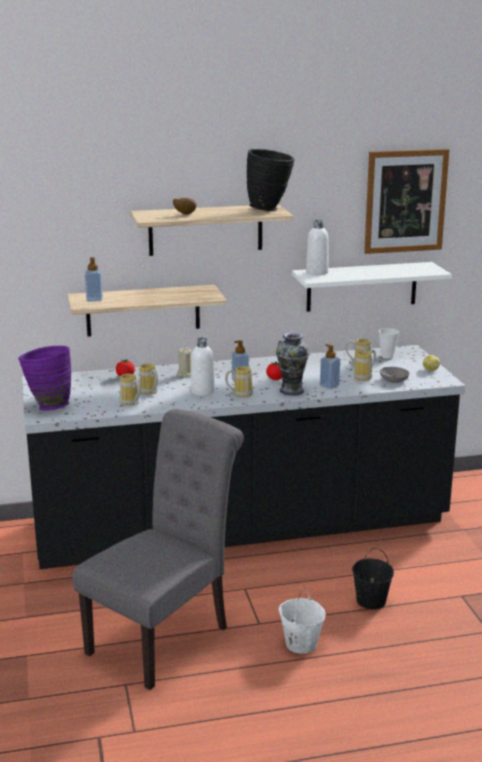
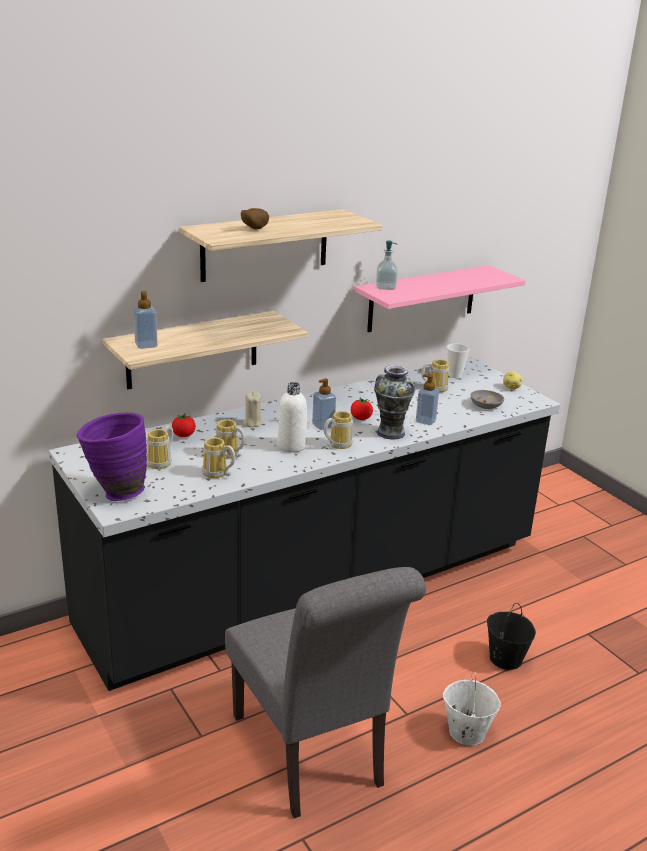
camera: 20 degrees left, 5 degrees up
(165, 636) = (312, 756): grey chair -> grey chair turned 135 degrees clockwise
(270, 209) = (346, 217): black vase -> none
(317, 272) = (385, 287): white bottle -> soap dispenser
(362, 286) = (422, 298): white shelf -> pink shelf
(365, 377) = (454, 405): mug -> mug (162, 462)
(405, 201) = (468, 199): picture -> none

